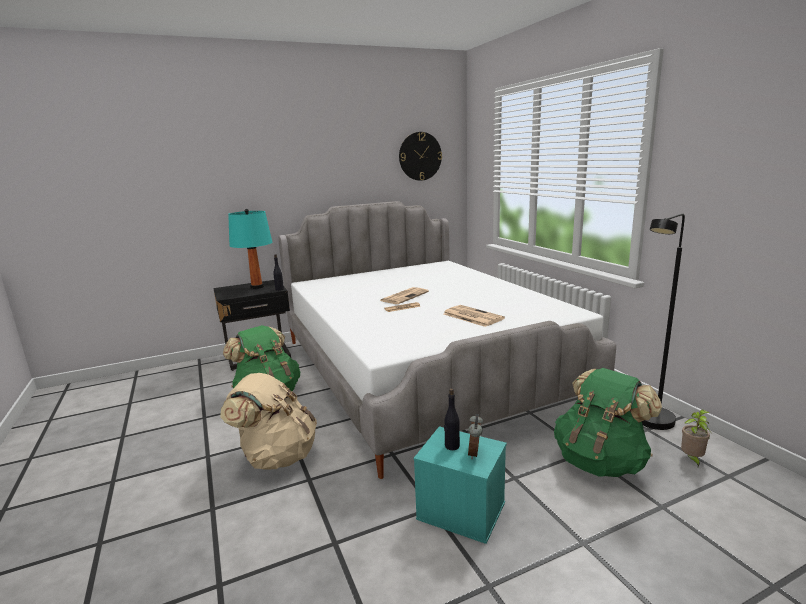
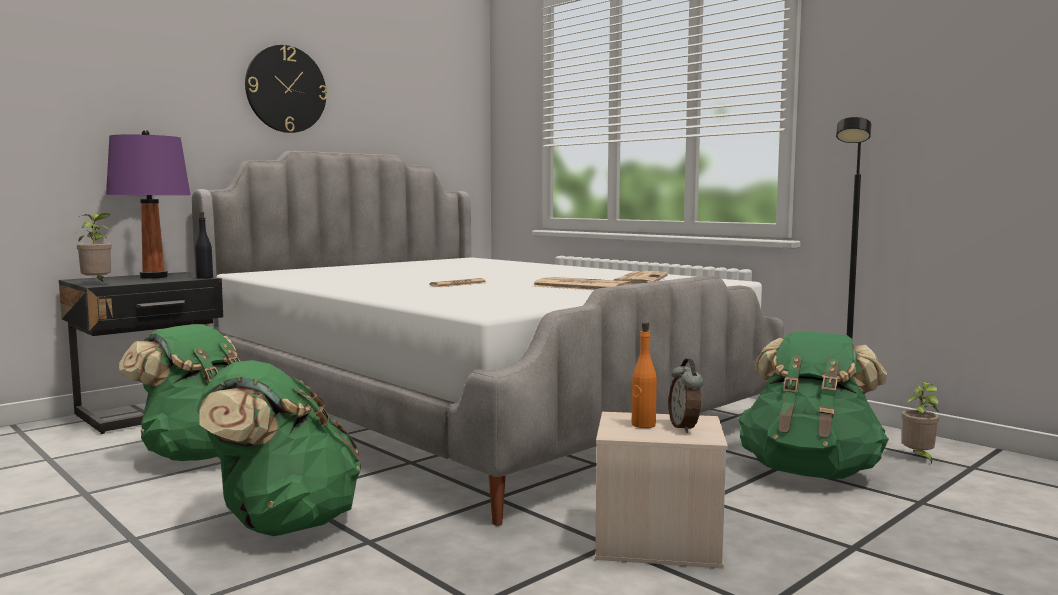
camera: 20 degrees left, 10 degrees down
(224, 296) = (98, 284): none -> potted plant
(257, 287) = (153, 277): turquoise table lamp -> purple table lamp
(277, 456) = (283, 523): beige backpack -> green backpack
(404, 296) = (447, 278): newspaper -> newspaper (638, 280)
(420, 156) = (425, 90): wall clock -> wall clock (286, 89)
(451, 446) = (643, 425): black bottle -> orange bottle
(459, 511) = (655, 542): turquoise storage box -> beige storage box

